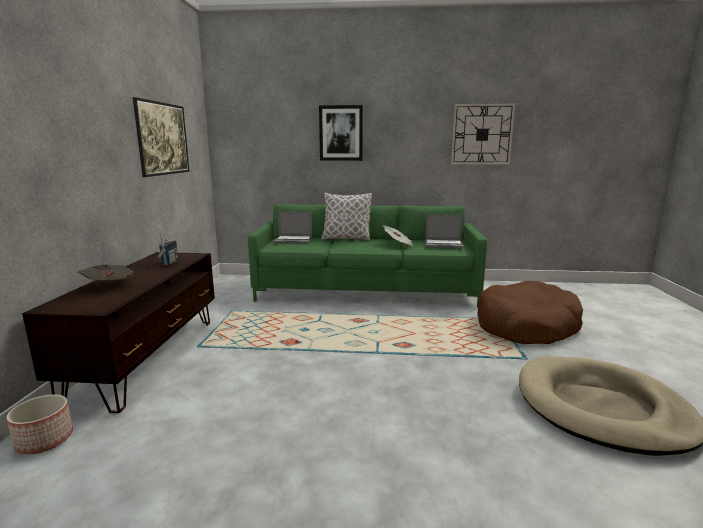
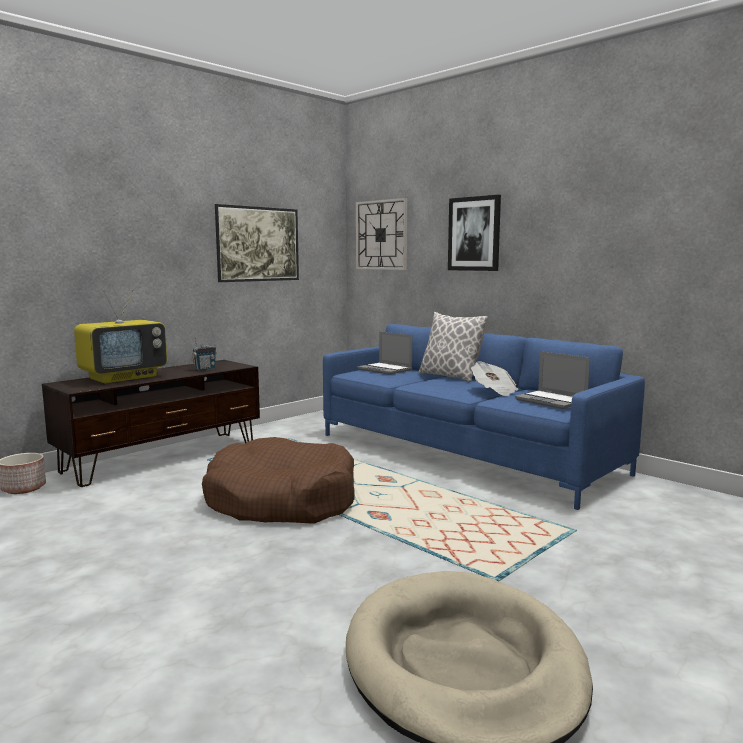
camera: 40 degrees right, 5 degrees down
(110, 286) = (124, 377): newspaper -> television
(366, 291) = (464, 453): green sofa -> blue sofa
(482, 134) = (671, 230): wall clock -> wall clock (381, 235)
(525, 326) = (595, 550): brown dog bed -> brown dog bed (281, 500)

